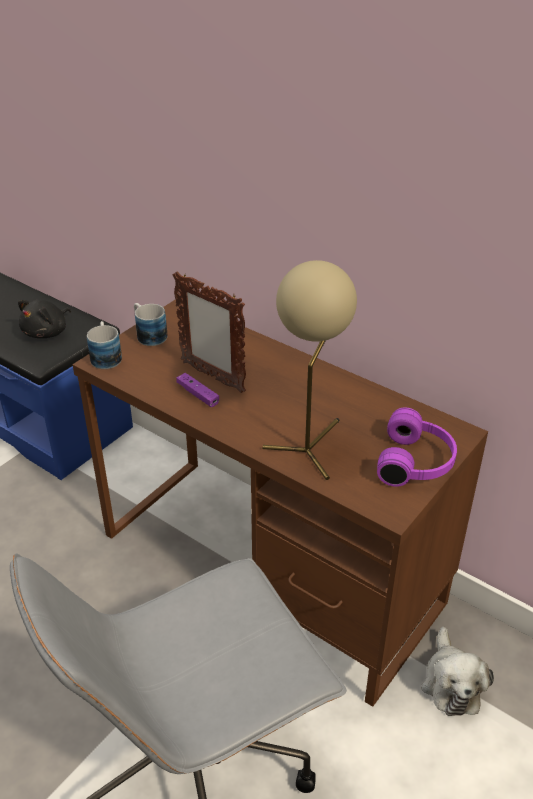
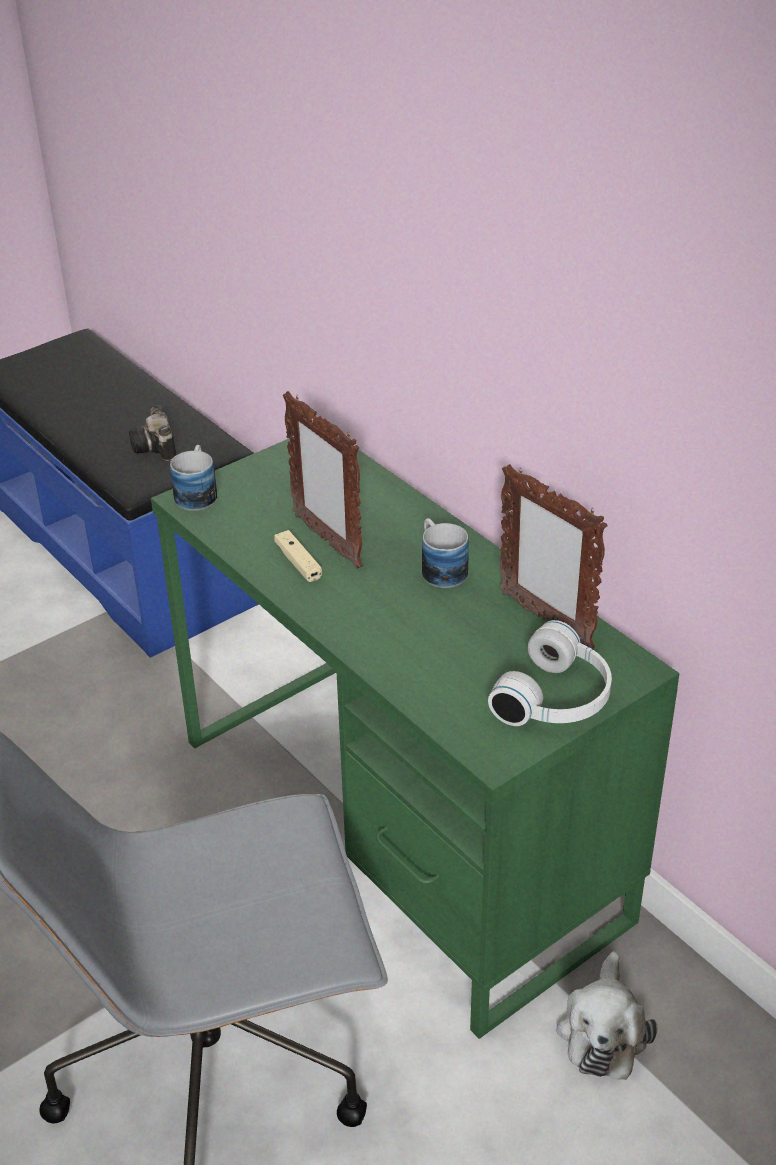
camera: 15 degrees right, 0 degrees up
(47, 332) = (157, 448): black plush toy -> camera
(148, 334) = (263, 471): mug -> mug (440, 568)
(198, 394) = (298, 562): purple game controller -> beige game controller
(269, 568) = (398, 827): brown desk -> green desk
(311, 447) = (421, 655): beige table lamp -> none
(385, 409) = (545, 620): none -> picture frame
(417, 462) = (557, 699): purple headphones -> white headphones

